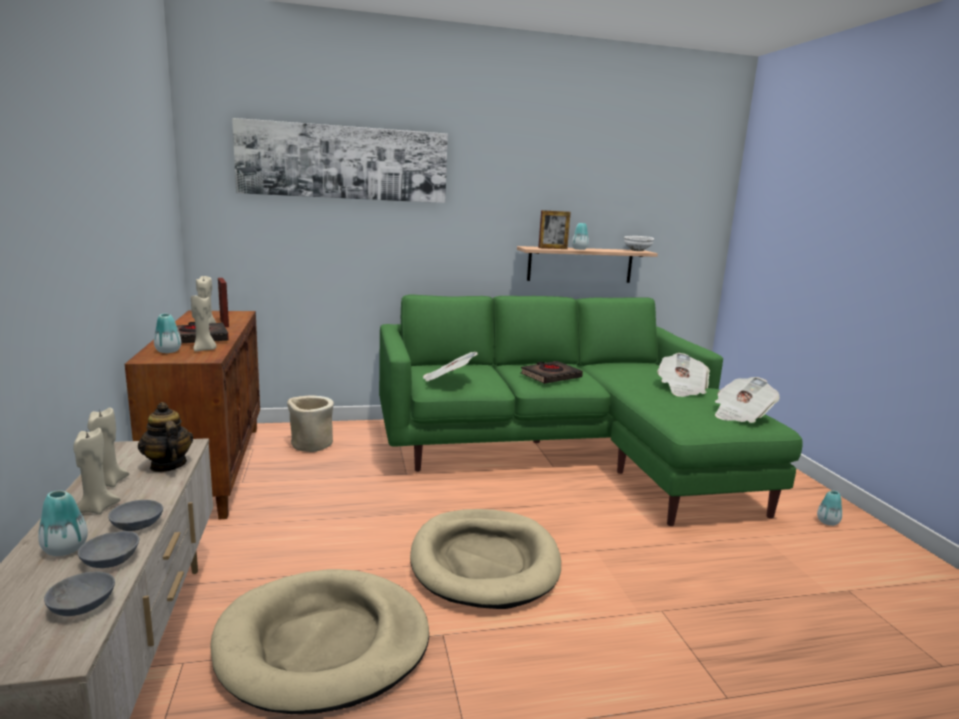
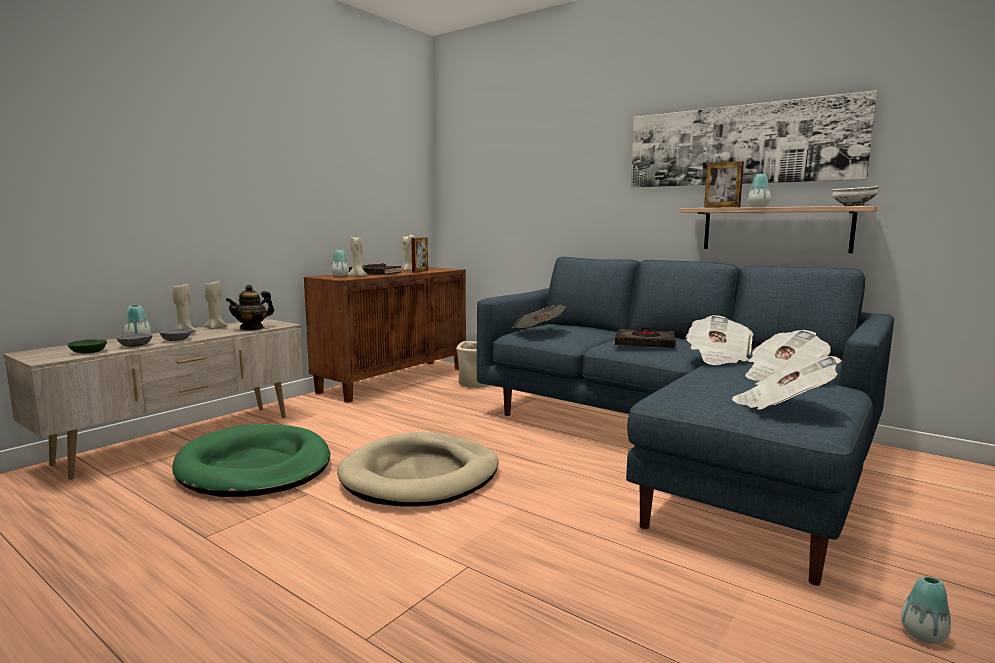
camera: 50 degrees right, 5 degrees down
(82, 606) = (87, 352): grey bowl -> green bowl
(167, 465) = (252, 328): teapot -> teapot turned 150 degrees counterclockwise
(323, 644) = (255, 467): beige dog bed -> green dog bed
(344, 162) = (534, 141): picture -> picture (740, 145)
(566, 452) = (675, 444): green sofa -> blue sofa
(618, 380) = (717, 358): none -> newspaper

